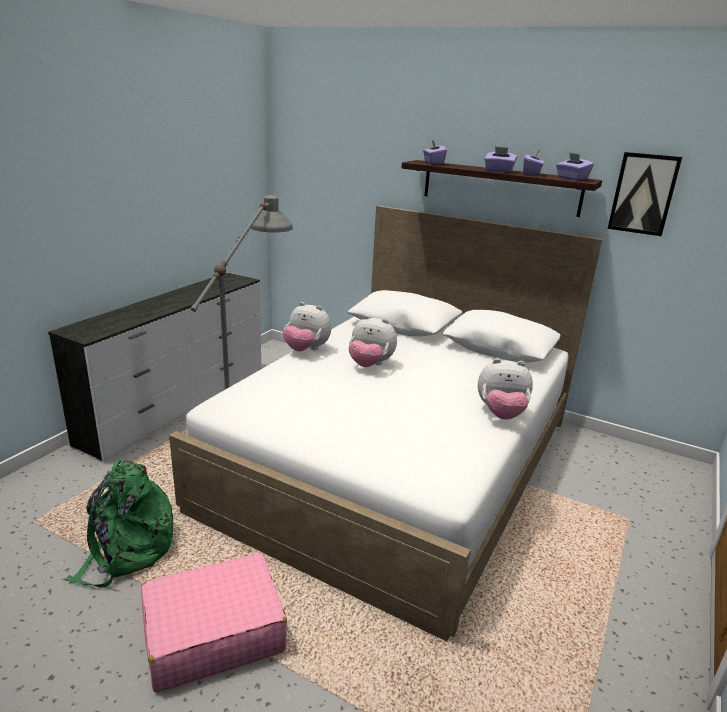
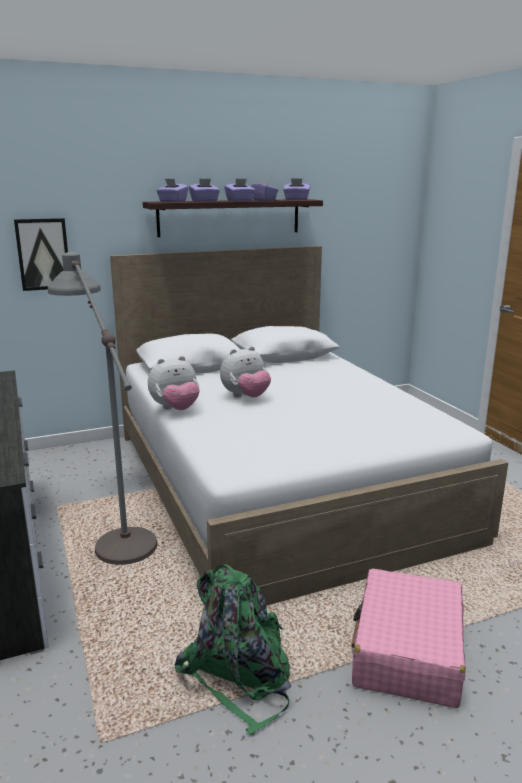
camera: 50 degrees left, 5 degrees down
(466, 166) = (204, 201): none -> purple tissue box
(501, 414) = (380, 386): plush toy -> none
(643, 194) = (337, 206): picture -> picture (43, 254)

